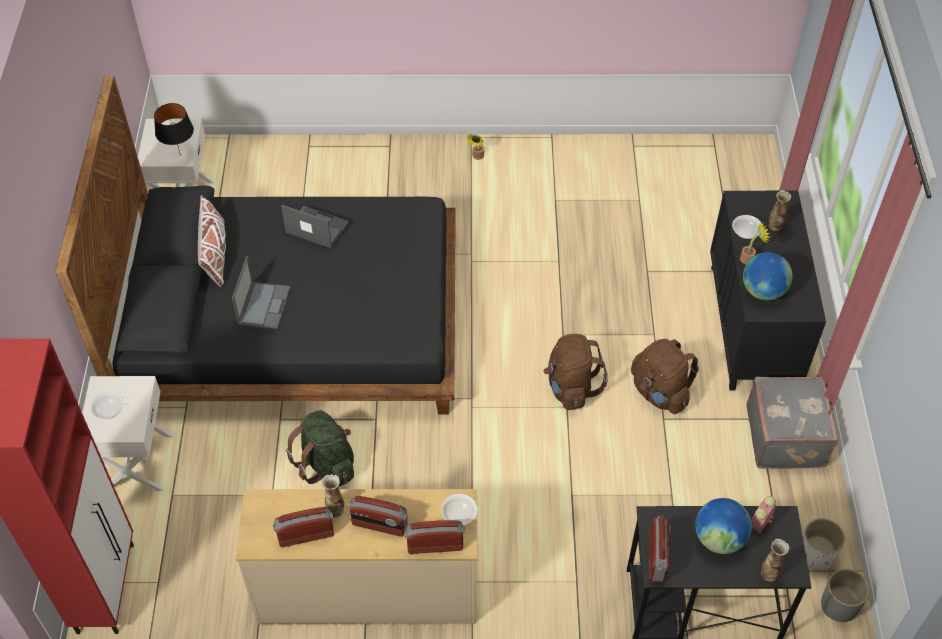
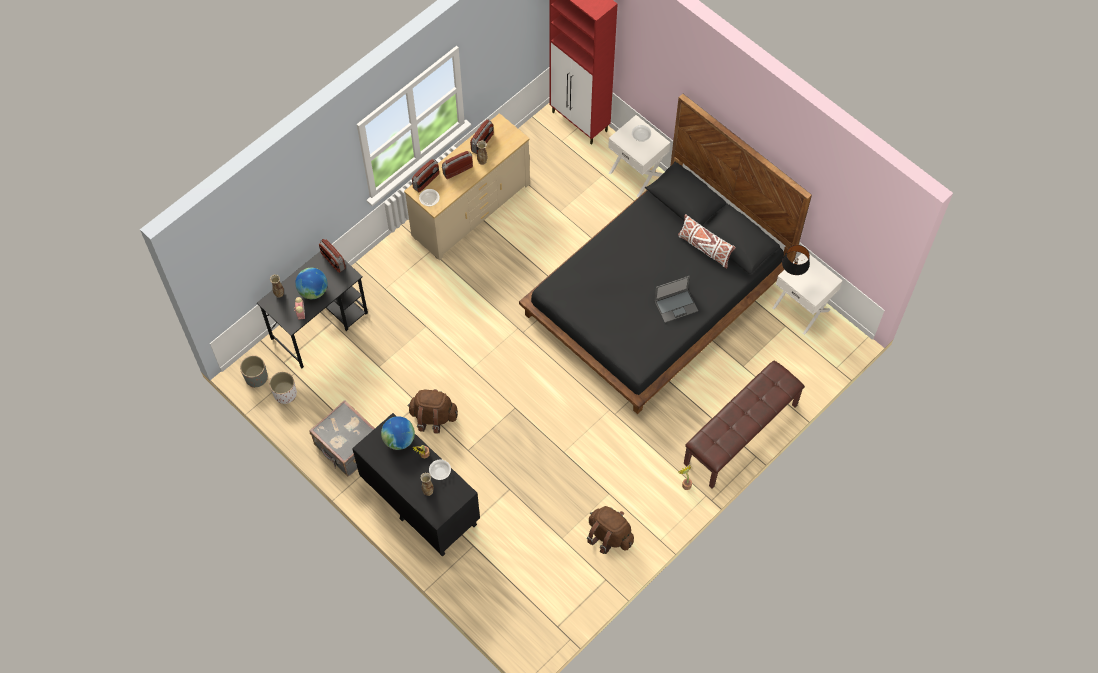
camera: 135 degrees right, 10 degrees up
(264, 304) = (646, 244): laptop -> none
(326, 463) = (553, 244): green backpack -> none
(380, 154) = (741, 435): none -> brown bench
(571, 387) = (480, 380): brown backpack -> brown backpack (609, 535)

